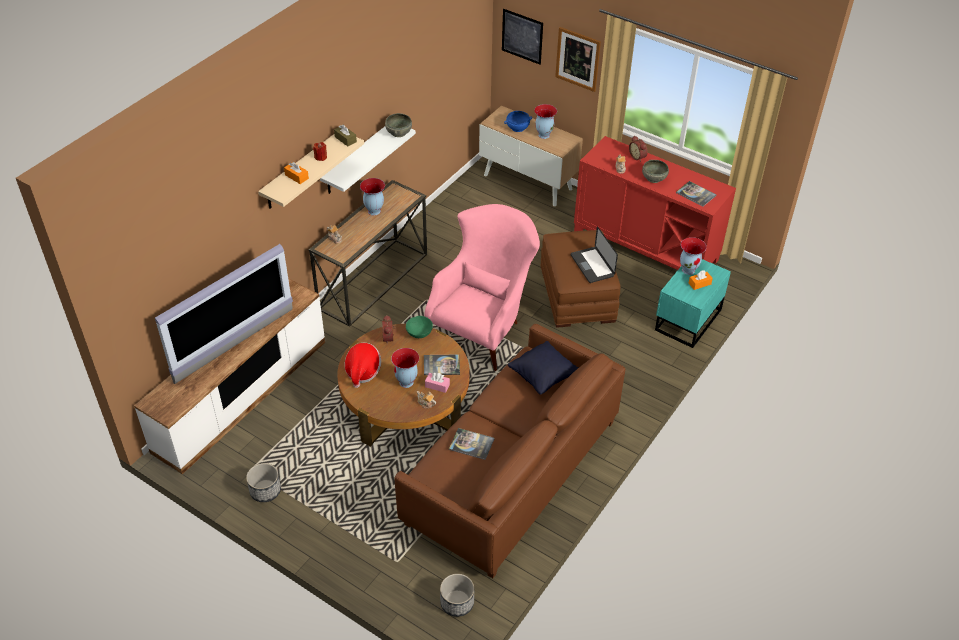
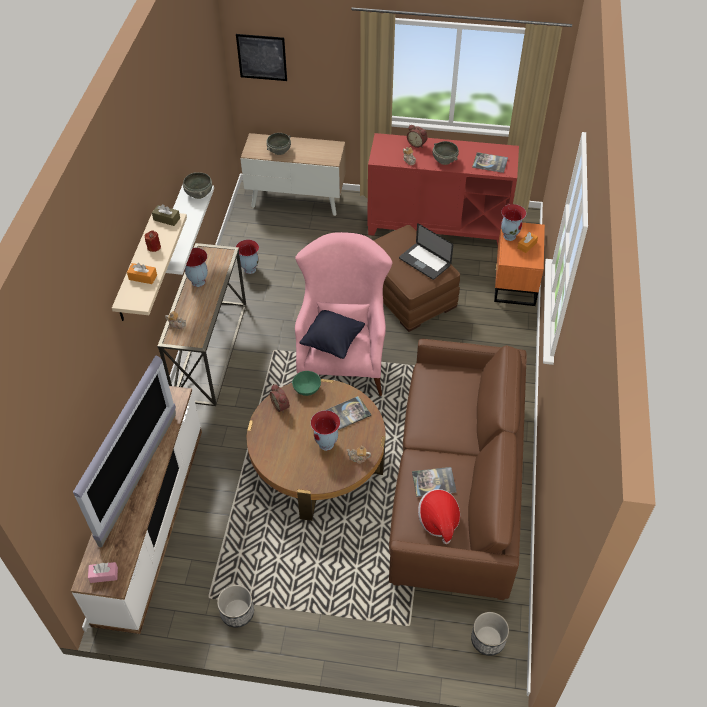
camera: 25 degrees left, 5 degrees up
(362, 371) = (277, 450): hat -> hat (438, 521)
(437, 386) = (357, 435): pink tissue box -> pink tissue box (104, 575)
(517, 128) = (279, 150): blue bowl -> grey bowl
(542, 377) = (453, 388): black pillow -> black pillow (332, 342)
(543, 135) = (307, 150): vase -> vase (249, 269)
(578, 59) = (328, 65): picture -> none
(686, 320) = (514, 282): turquoise nightstand -> orange nightstand

